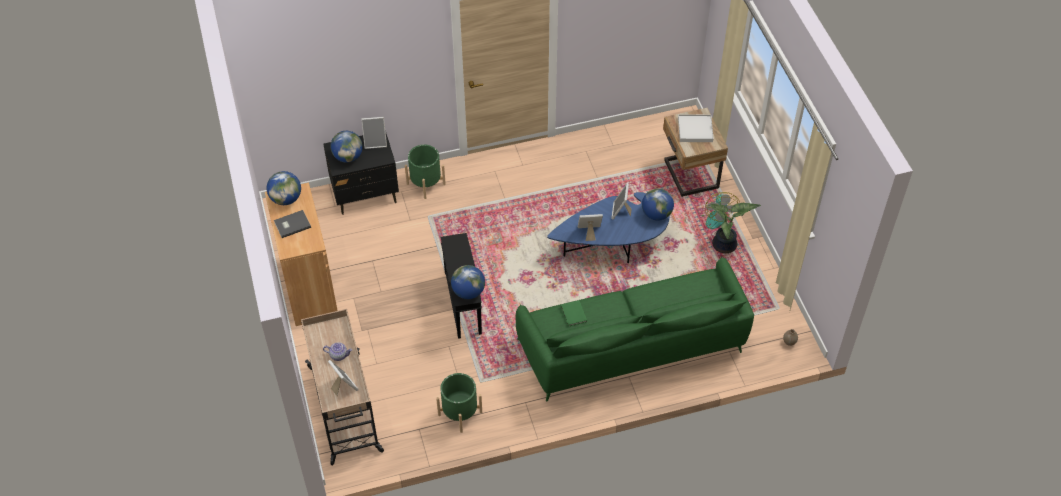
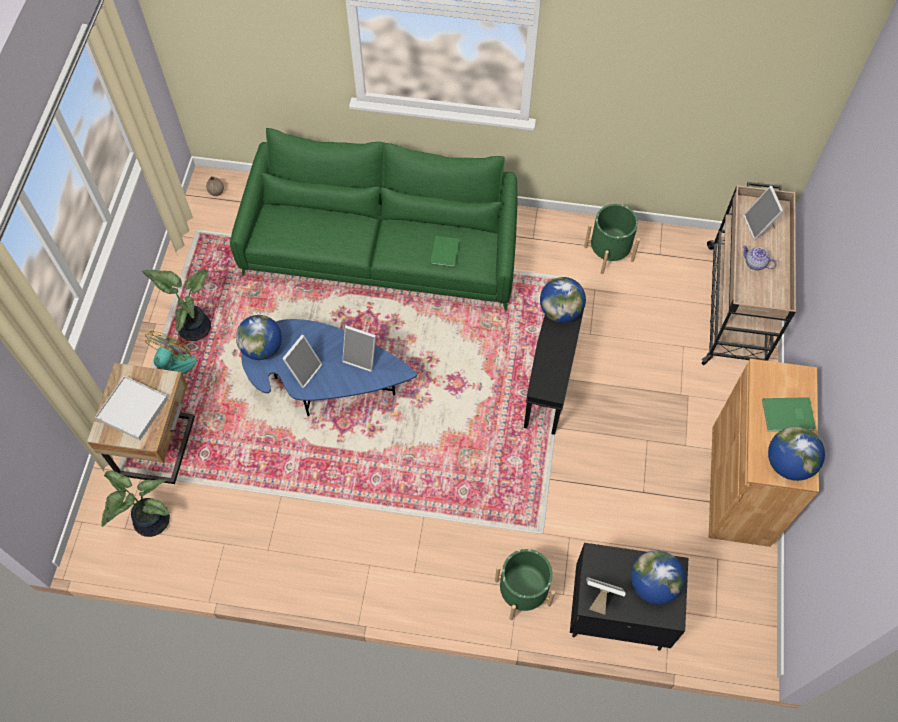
camera: 155 degrees left, 10 degrees up
(291, 224) = (789, 416): grey book -> green book
(663, 139) = (150, 521): none -> potted plant

